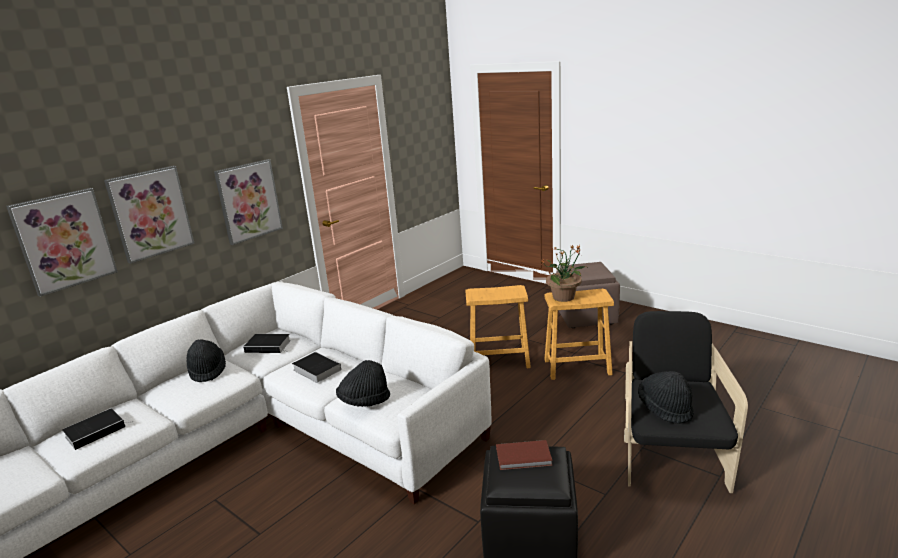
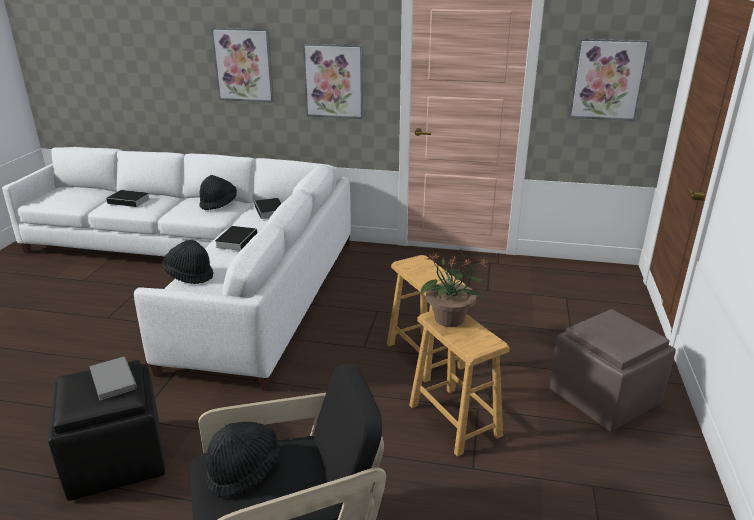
camera: 60 degrees right, 5 degrees up
(64, 240) = (181, 66): picture -> picture (607, 79)
(524, 457) = (112, 380): brown book -> grey book

